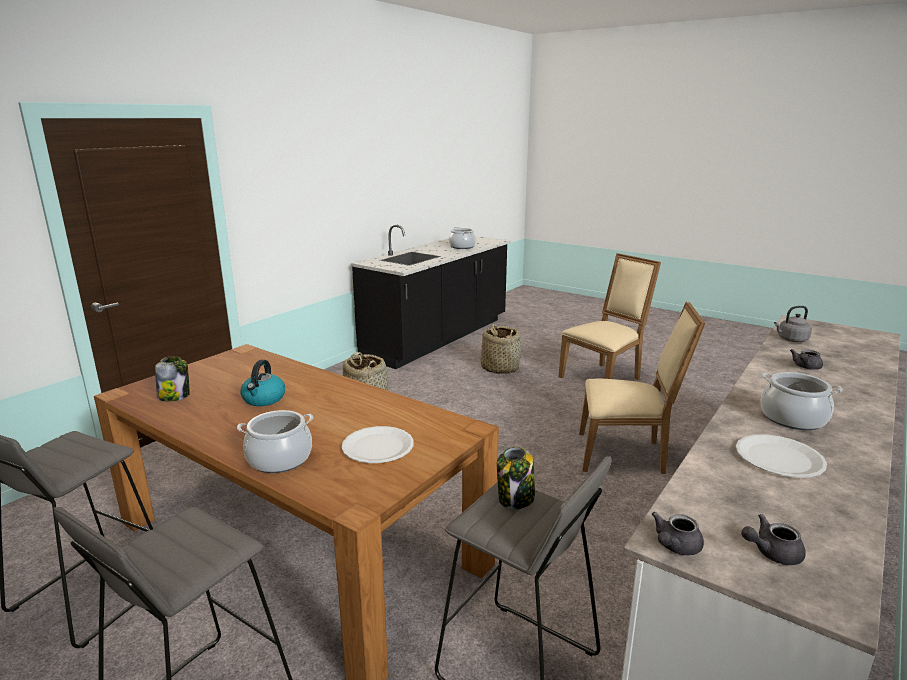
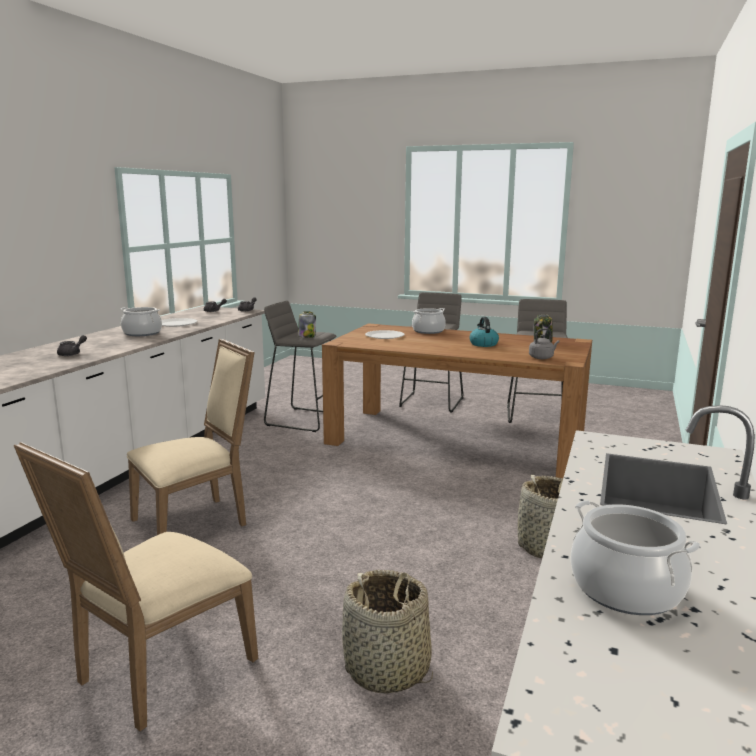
camera: 165 degrees right, 5 degrees down
(626, 454) = (196, 522): beige chair -> beige chair turned 150 degrees clockwise
(791, 340) = (31, 372): grey kettle -> grey kettle (542, 357)

